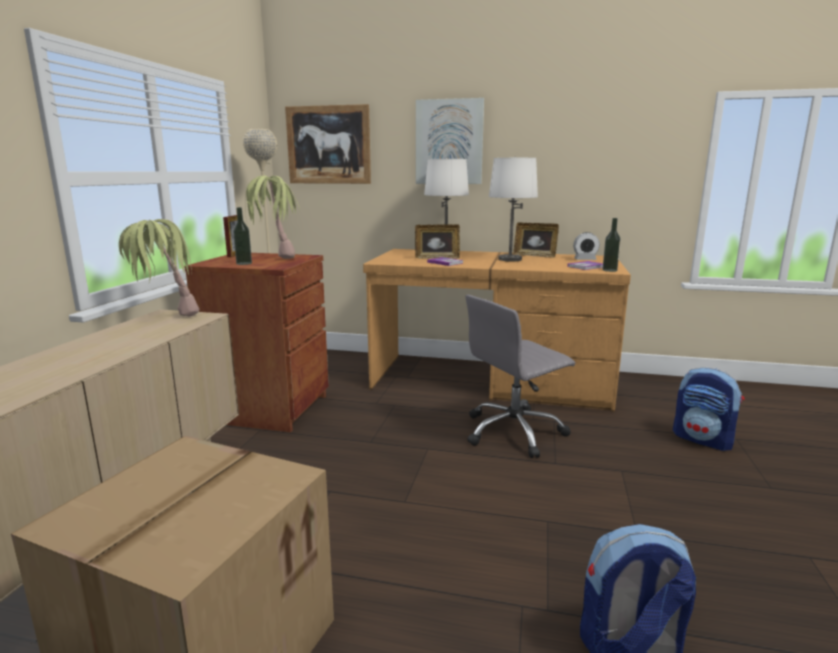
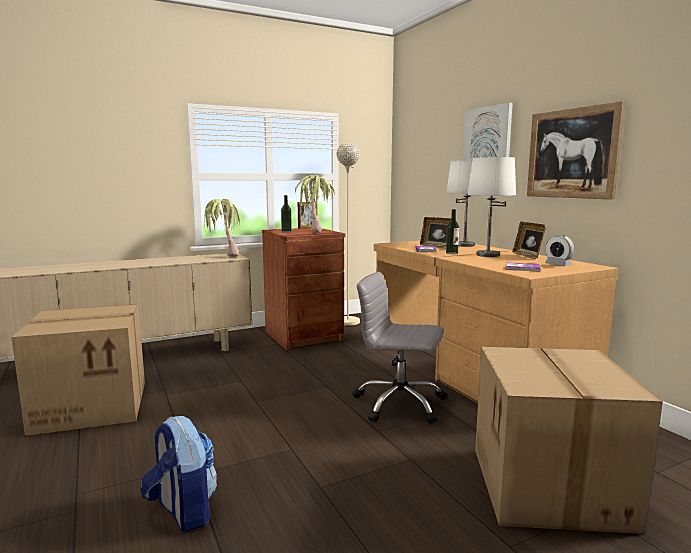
camera: 50 degrees right, 5 degrees down
(328, 145) = (417, 152): picture -> picture (571, 153)
(609, 270) = (526, 273): bottle -> bottle (451, 253)
(703, 440) = (551, 488): backpack -> cardboard box

